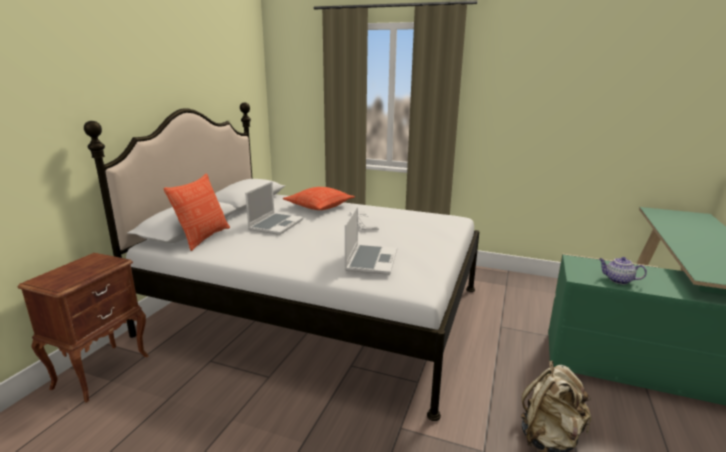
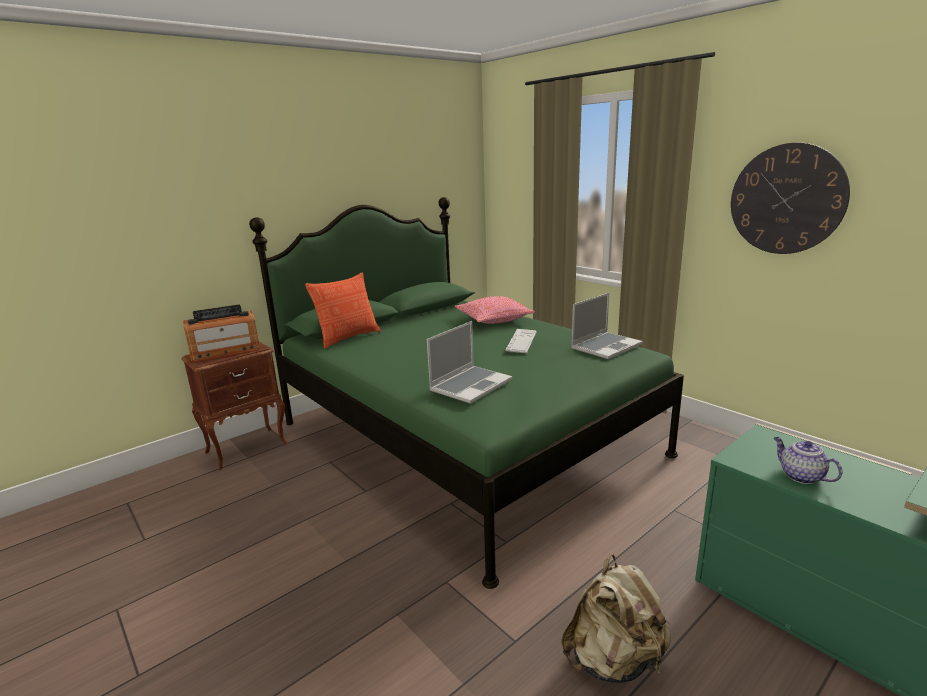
camera: 30 degrees right, 0 degrees up
(75, 270) = (225, 351): none -> radio
(276, 224) = (426, 334): laptop -> laptop (606, 346)
(318, 311) = (464, 438): white bed -> green bed
(319, 206) = (494, 320): orange pillow -> pink pillow
(524, 105) = (786, 199): none -> wall clock

